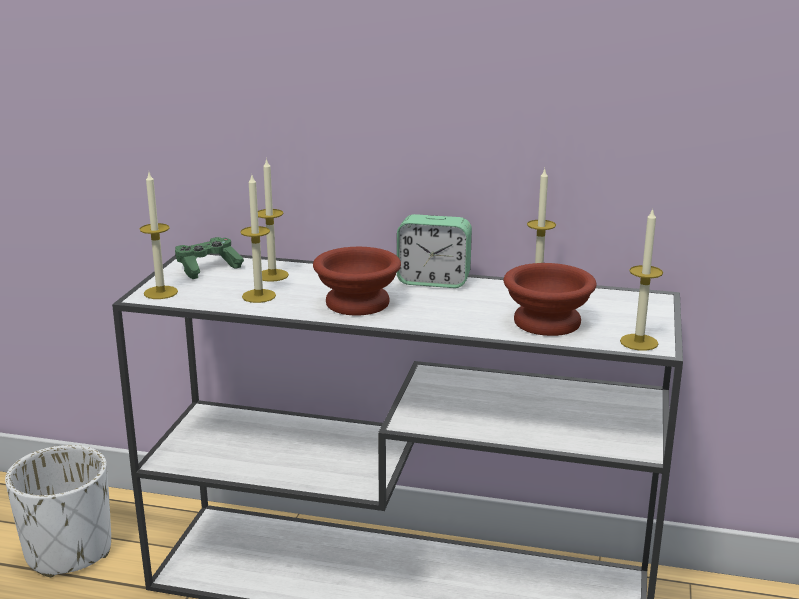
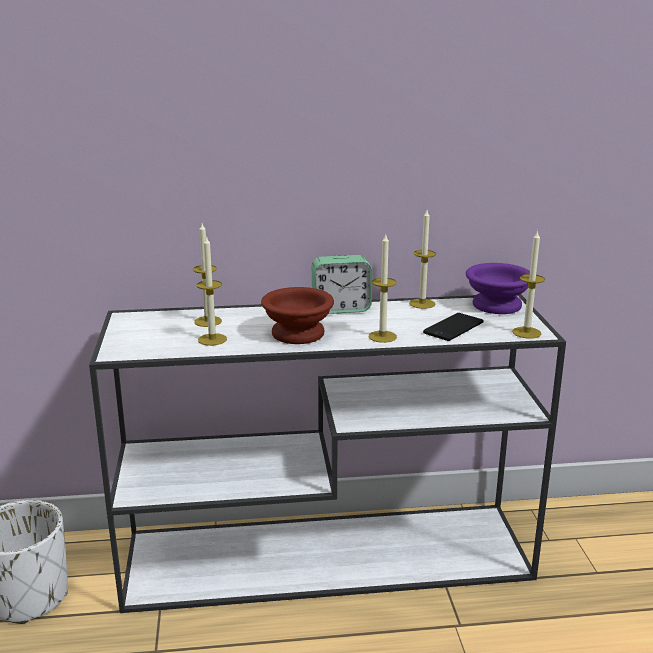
camera: 20 degrees left, 0 degrees up
(161, 292) = (124, 348): candle -> candle (382, 336)
(208, 268) = (147, 323): green game controller -> none
(550, 322) = (453, 327): brown bowl -> phone
(630, 304) = (495, 306): none -> purple bowl

